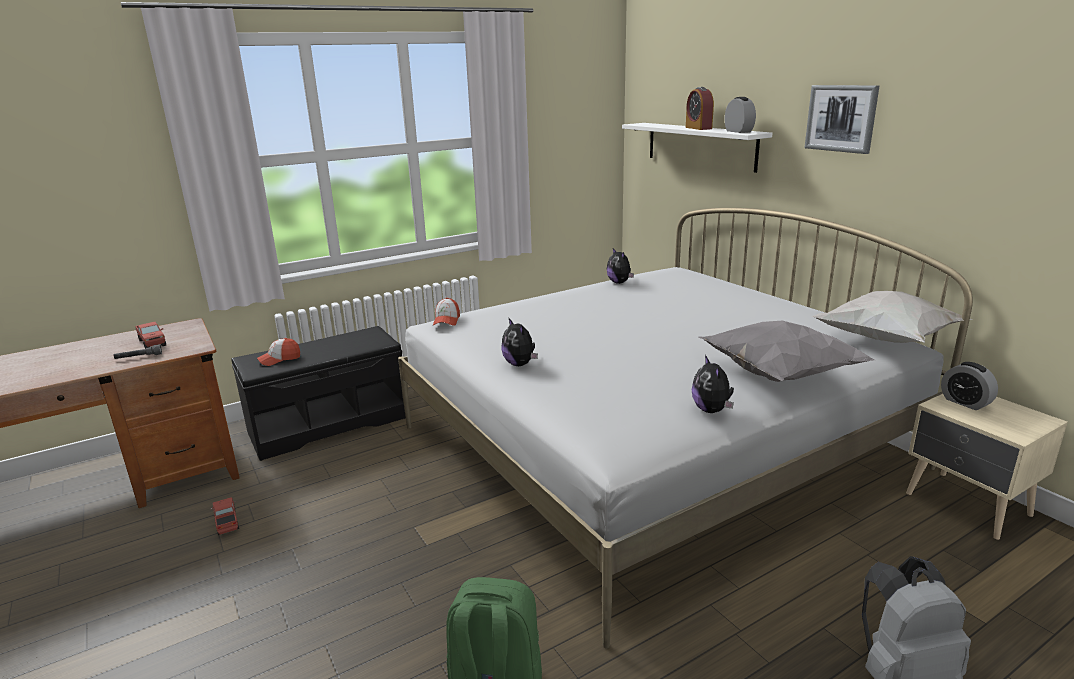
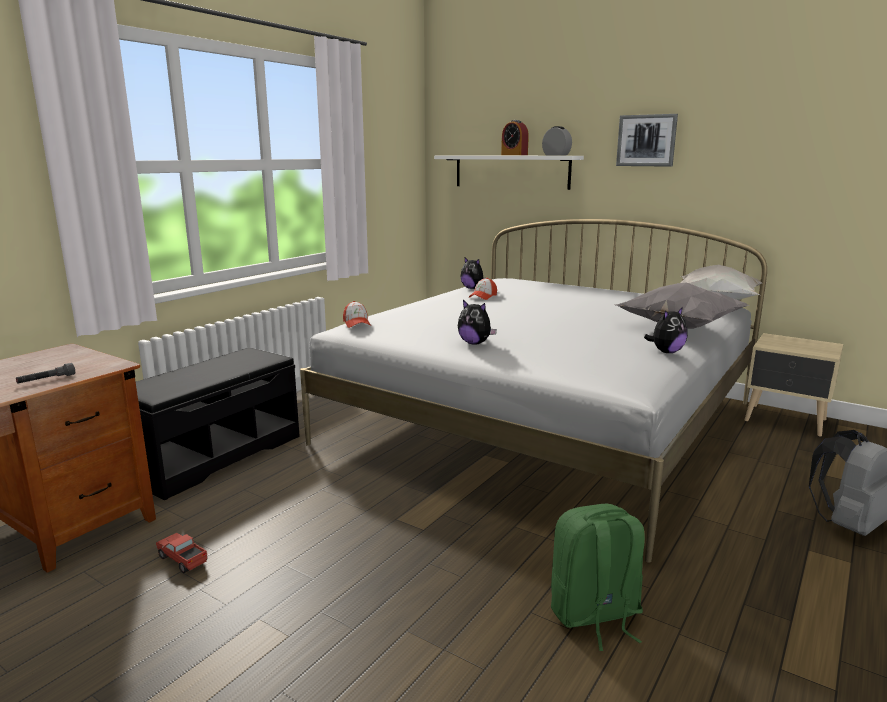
camera: 25 degrees left, 5 degrees down
(152, 343) = (43, 367): toy truck -> none
(279, 359) = (172, 383): cap -> cap (483, 297)
(712, 410) = (666, 352): plush toy -> plush toy turned 90 degrees counterclockwise
(965, 402) = (778, 342): alarm clock -> none

